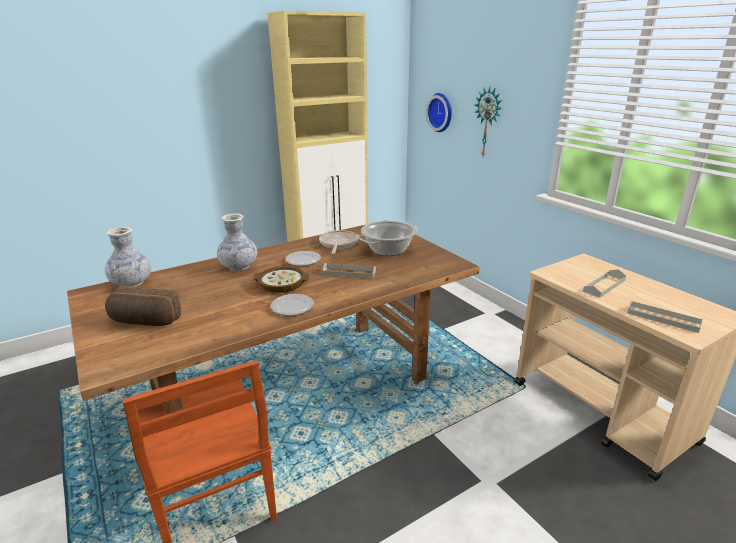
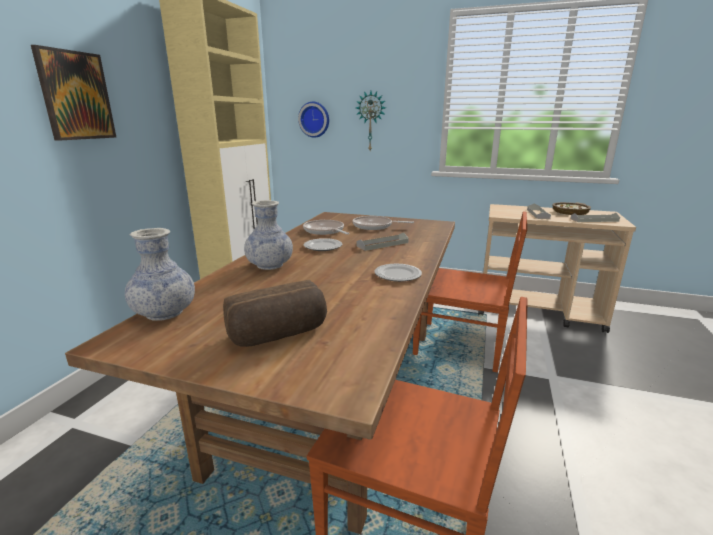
camera: 40 degrees left, 5 degrees down
(184, 108) = (76, 96): none -> picture
(282, 284) = (348, 265): bowl -> bowl (570, 212)
(388, 250) = (375, 226): cooking pot -> frying pan
(445, 405) = (461, 346): none -> brown chair

